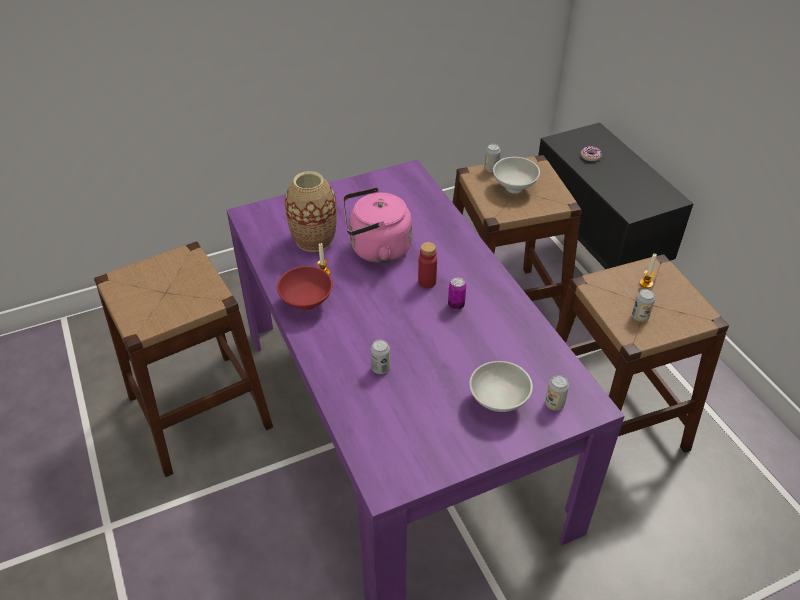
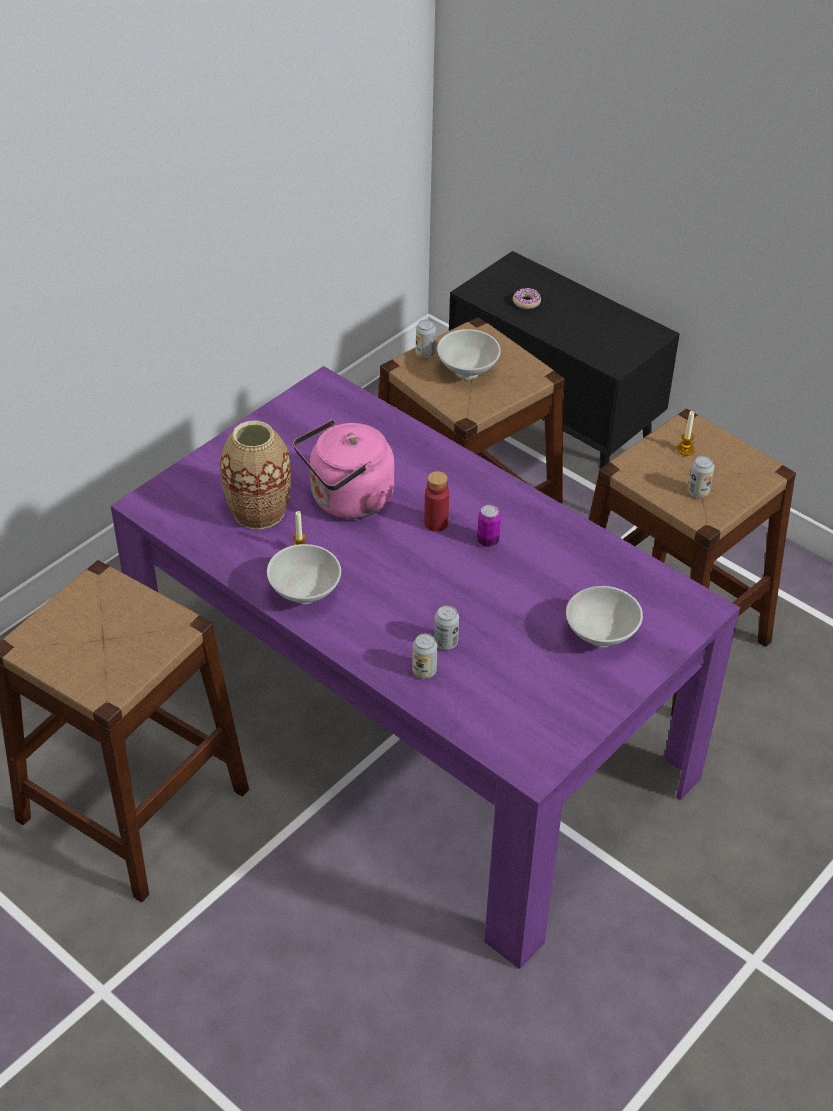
camera: 25 degrees left, 0 degrees up
(308, 303) = (306, 594): red bowl -> white bowl
(554, 404) = (661, 619): can -> can (424, 671)

